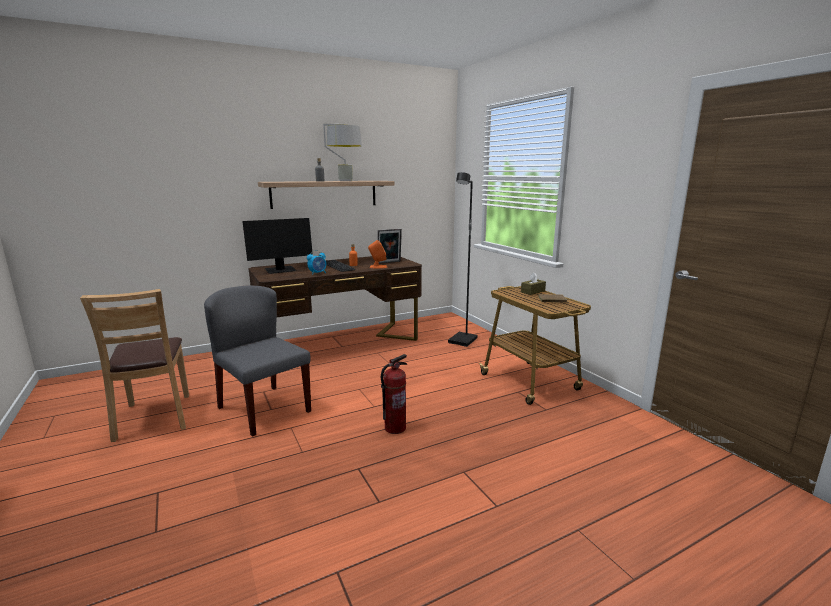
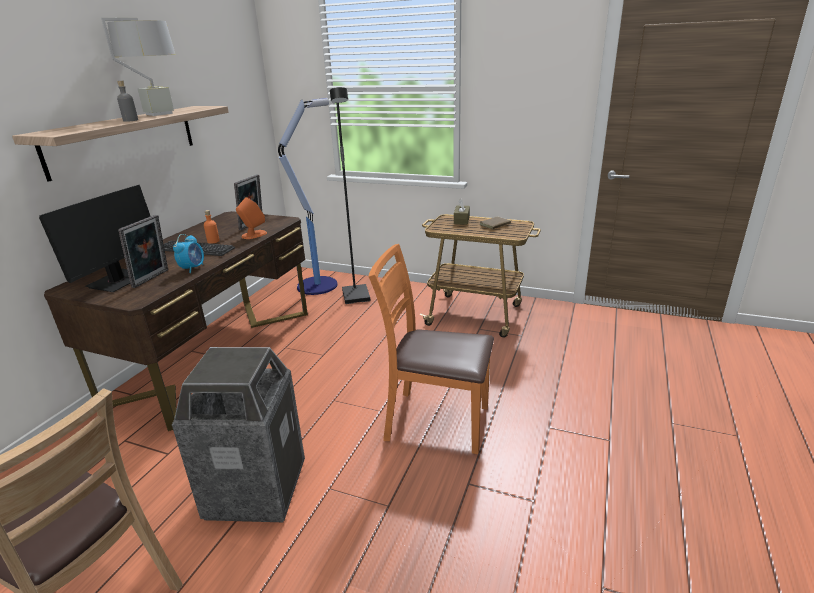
camera: 40 degrees left, 10 degrees up
(263, 409) = (256, 489): grey chair -> trash can
(294, 273) = (153, 279): none -> picture frame
(395, 428) = (436, 421): fire extinguisher -> orange chair
(449, 327) = (319, 285): none -> floor lamp

